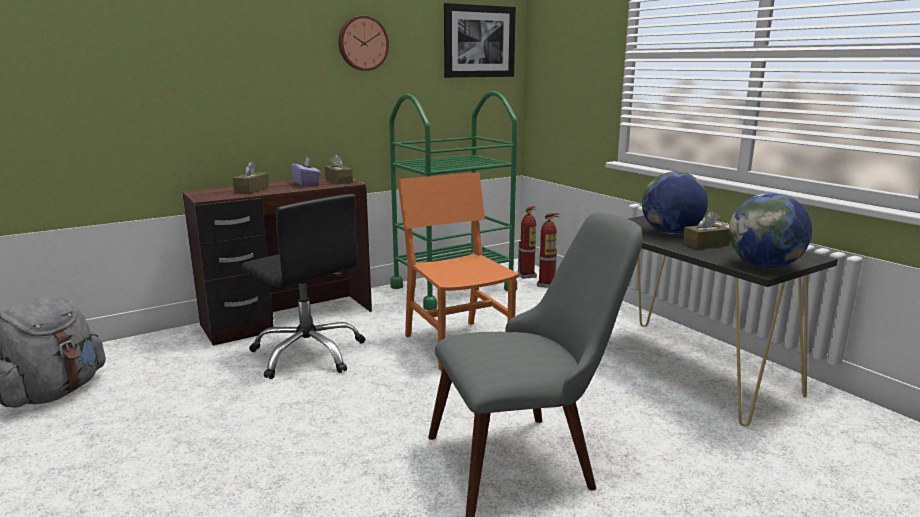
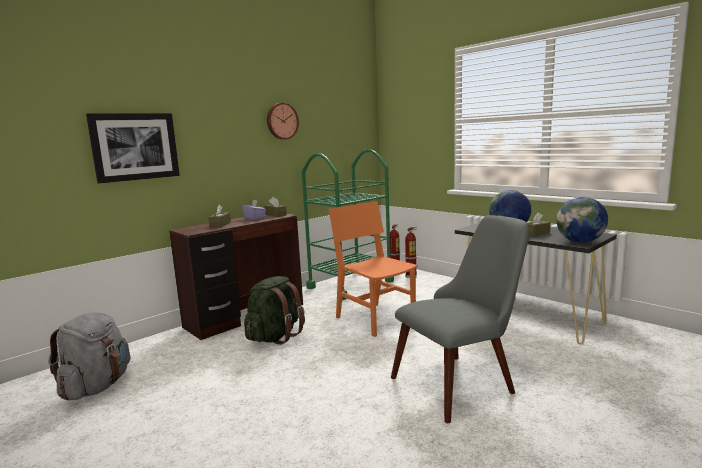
camera: 10 degrees left, 5 degrees down
(308, 353) = (275, 337): black office chair -> green backpack
(479, 41) = (351, 117): picture -> picture (135, 146)

